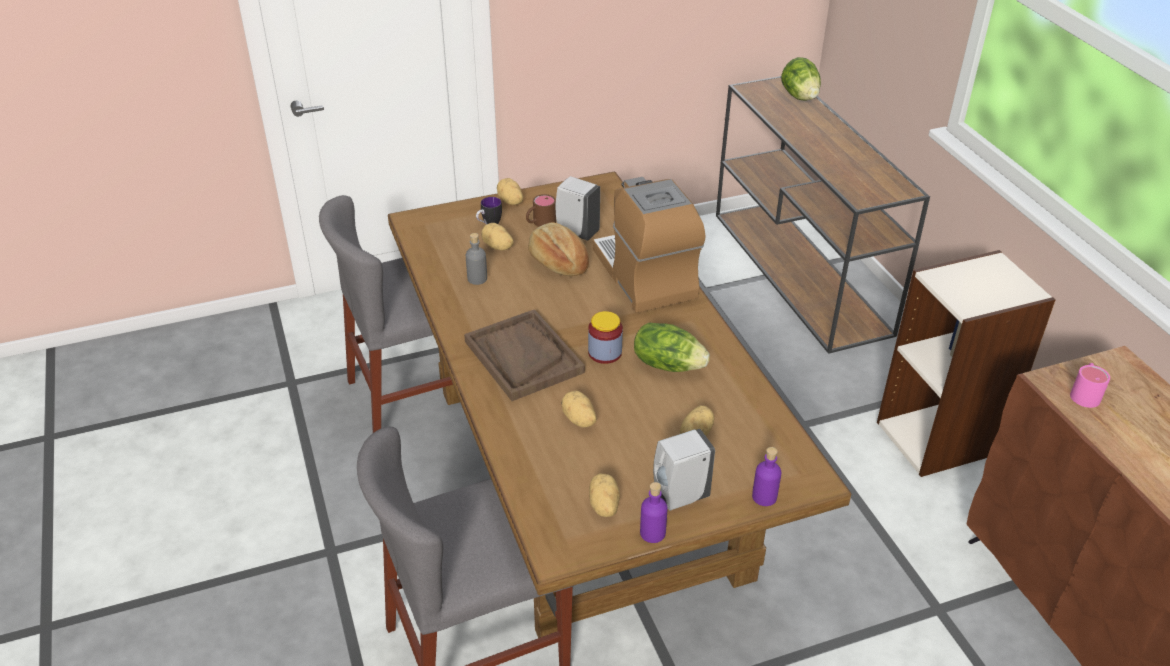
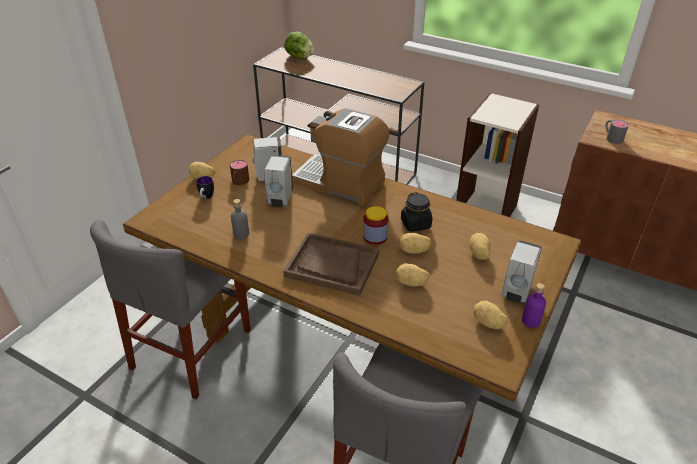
camera: 40 degrees left, 0 degrees up
(497, 247) = (229, 209): potato -> potato (414, 251)
(558, 262) = (280, 199): bread -> white soap dispenser
(668, 364) = (416, 224): lettuce -> black jar
(764, 497) = (551, 266): purple bottle -> none
(1085, 393) = (612, 137): pink mug -> grey mug

